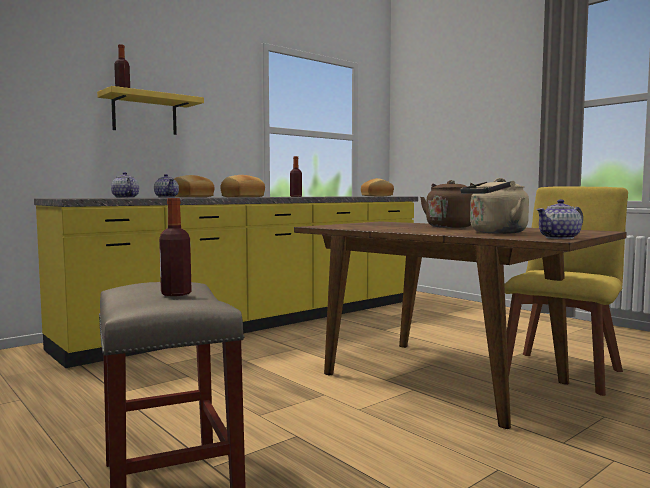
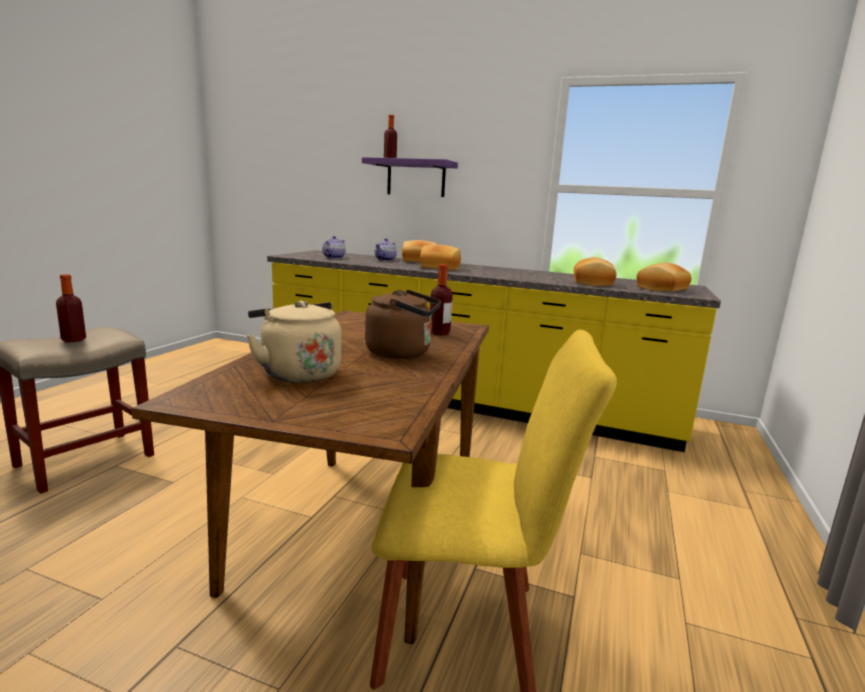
camera: 60 degrees right, 10 degrees up
(145, 114) = (416, 178): yellow shelf -> purple shelf
(296, 196) = (527, 274): bottle -> bottle (439, 332)
(347, 196) = (594, 283): none -> bread
(560, 238) = (208, 403): teapot -> none

